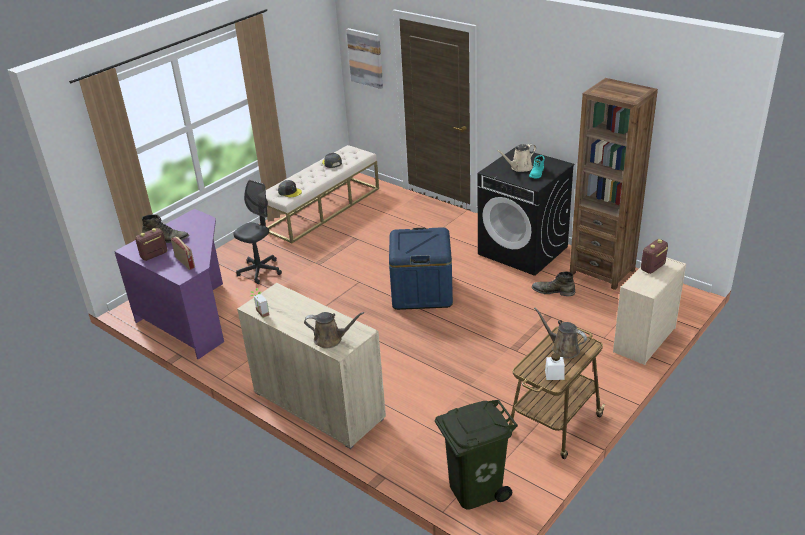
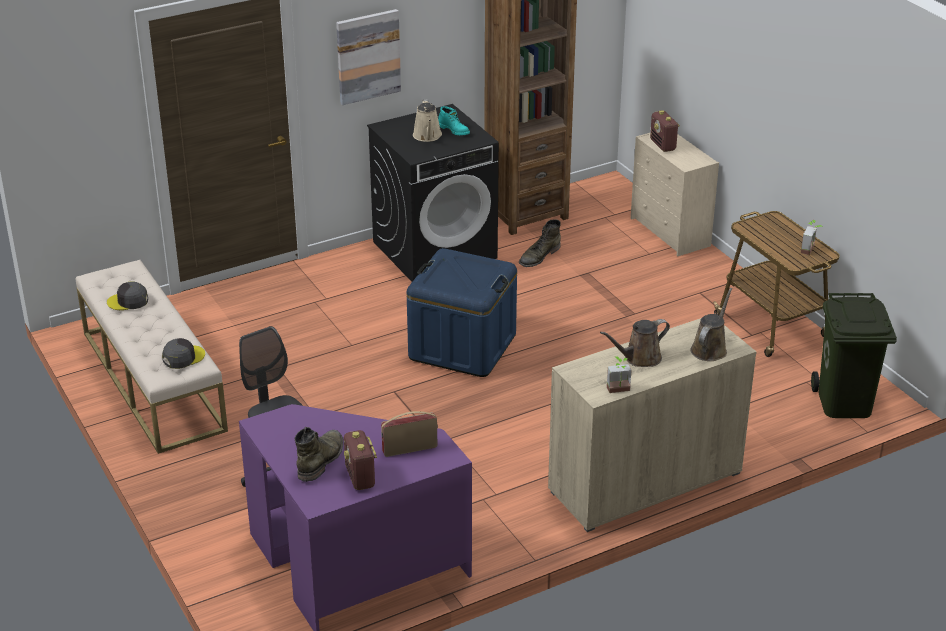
camera: 70 degrees left, 0 degrees up
(365, 58) = (79, 114): picture -> picture (368, 56)
(554, 375) = (811, 250): white jar -> potted plant
(563, 348) = (770, 233): brown watering can -> brown watering can (639, 358)

